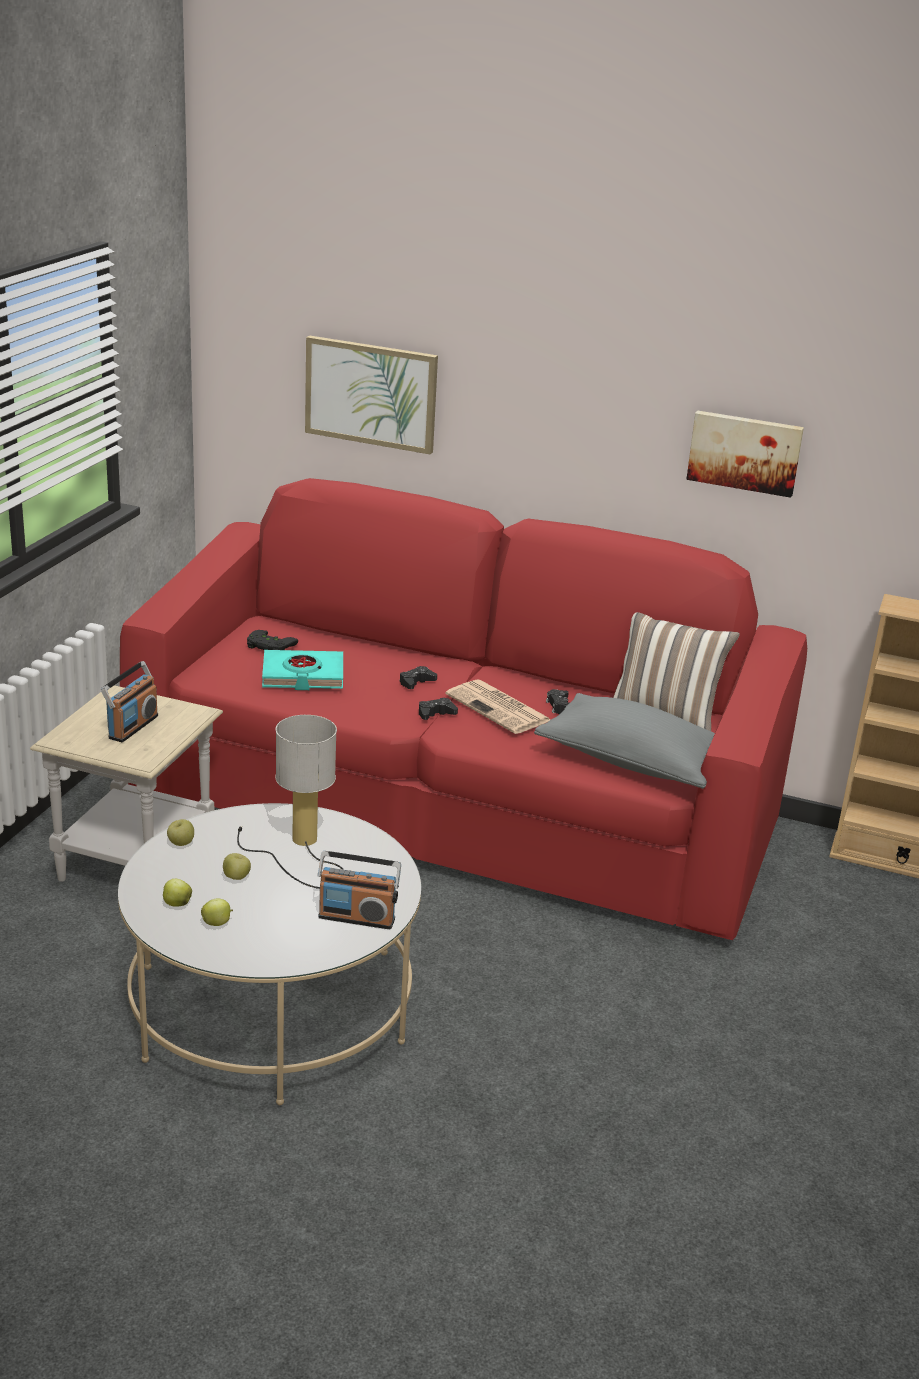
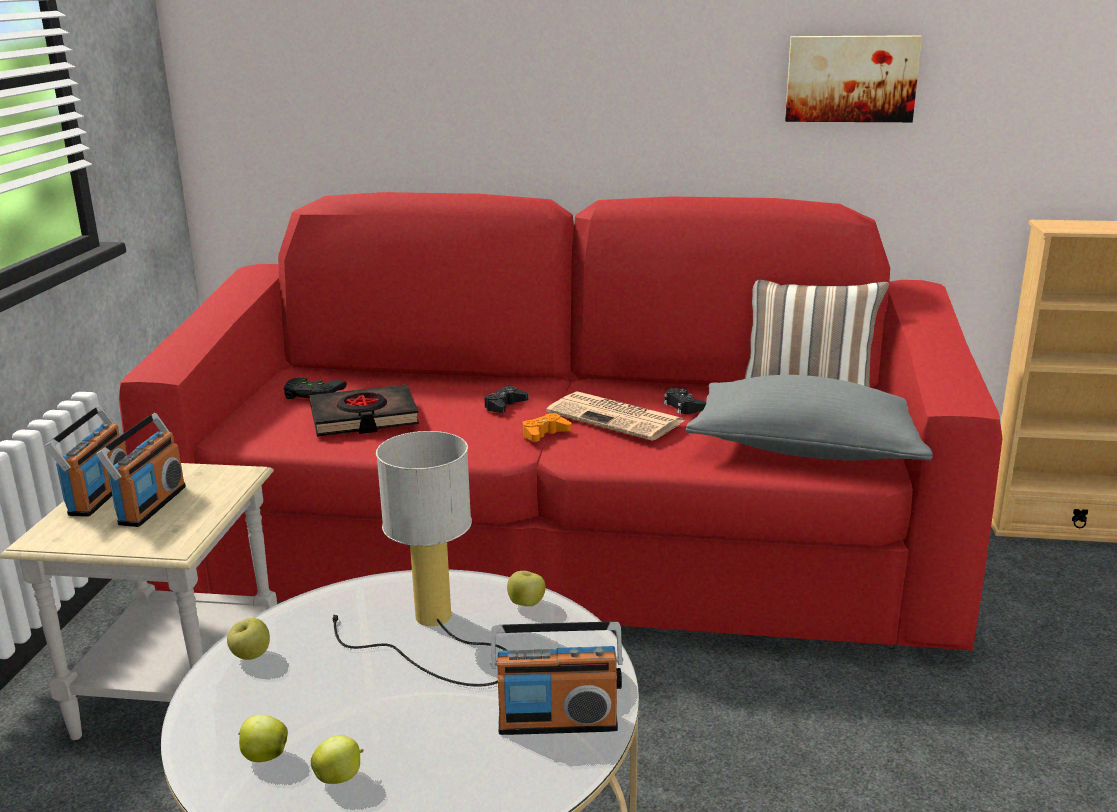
camera: 10 degrees left, 5 degrees down
(98, 713) = (99, 496): none -> radio
(236, 877) = (350, 693): apple -> apple (526, 604)
(303, 676) = (364, 418): turquoise book -> black book
(371, 393) = (393, 82): picture -> none
(435, 713) = (544, 434): black game controller -> orange game controller

